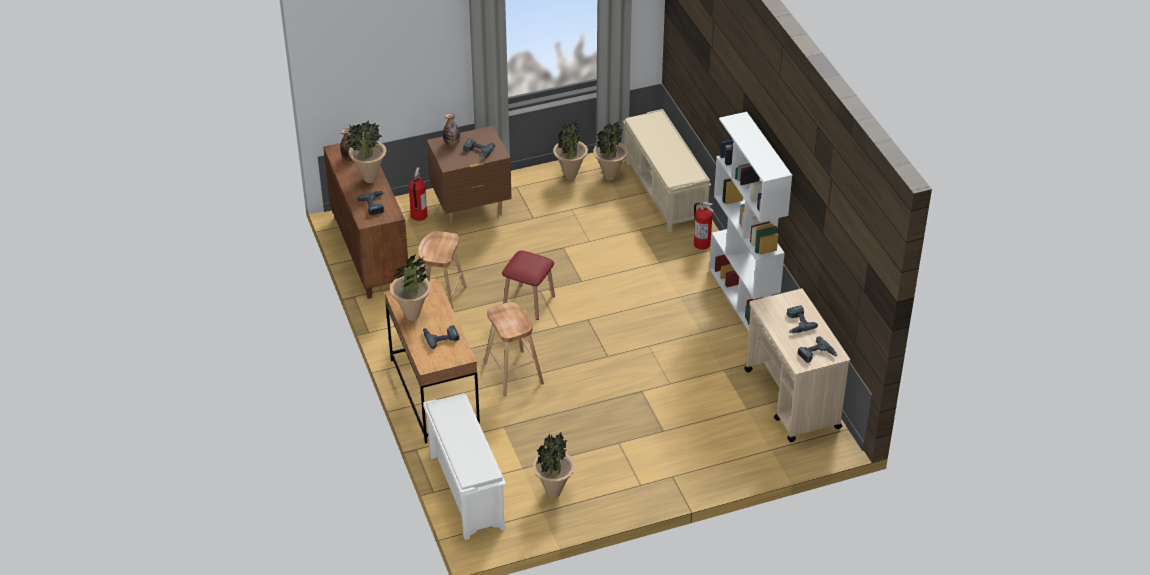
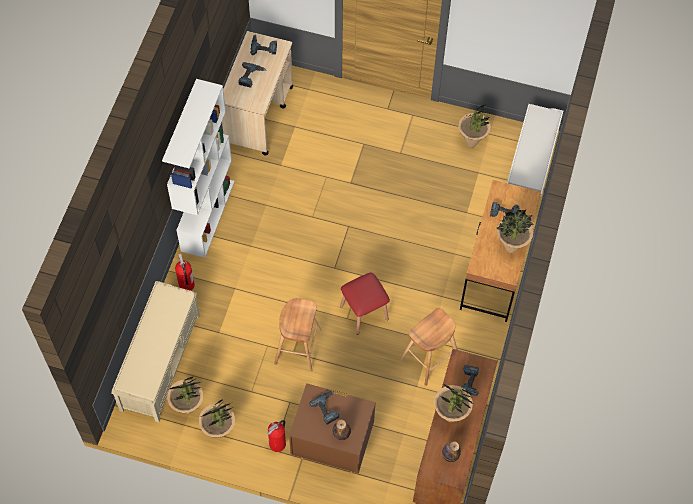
camera: 145 degrees left, 20 degrees up
(418, 216) = (381, 469): fire extinguisher -> fire extinguisher (278, 444)
(513, 373) = (426, 253): brown stool -> brown stool (298, 347)

